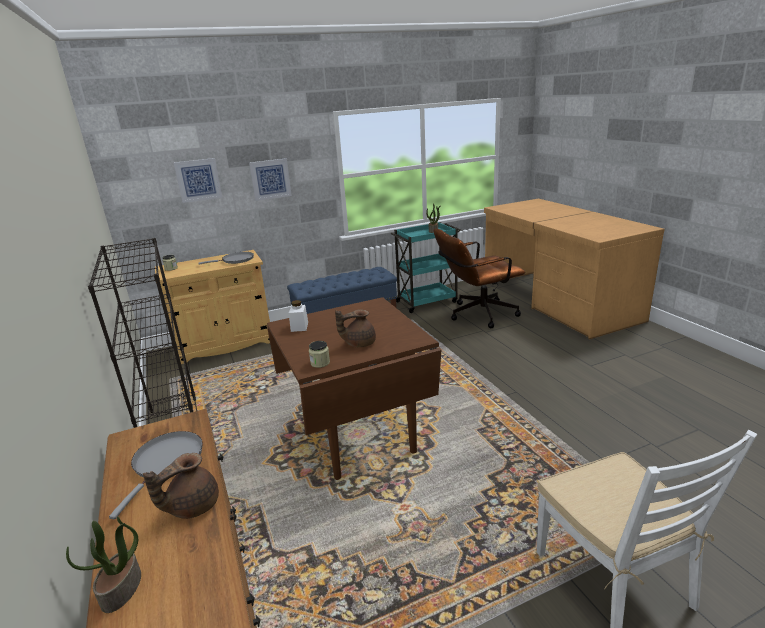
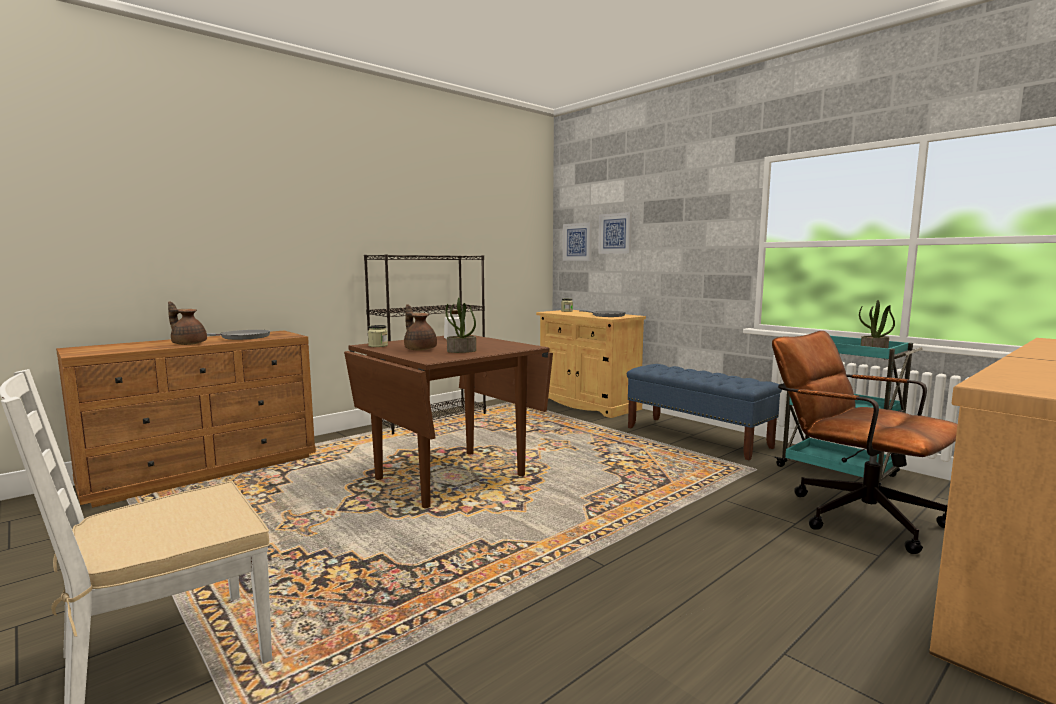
camera: 70 degrees right, 15 degrees down
(122, 589) = (127, 344): potted plant -> potted plant (461, 351)
(270, 179) = (677, 239): picture -> picture (577, 242)

